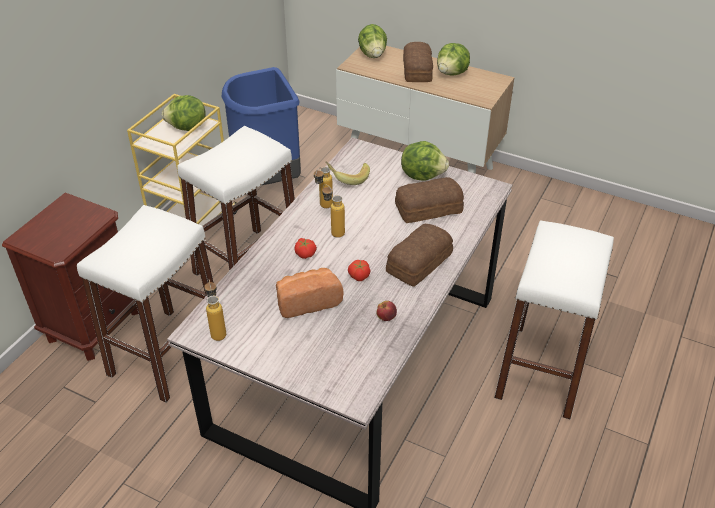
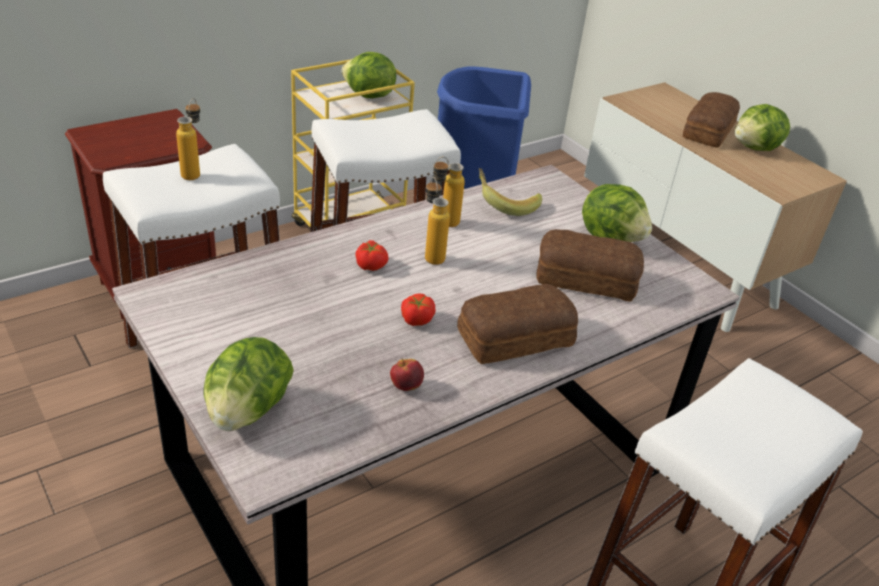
camera: 25 degrees right, 5 degrees down
(217, 331) = (177, 305): bottle -> bottle (194, 172)
(307, 301) = (320, 320): bread -> none
(373, 55) = (661, 98): lettuce -> lettuce (248, 411)

